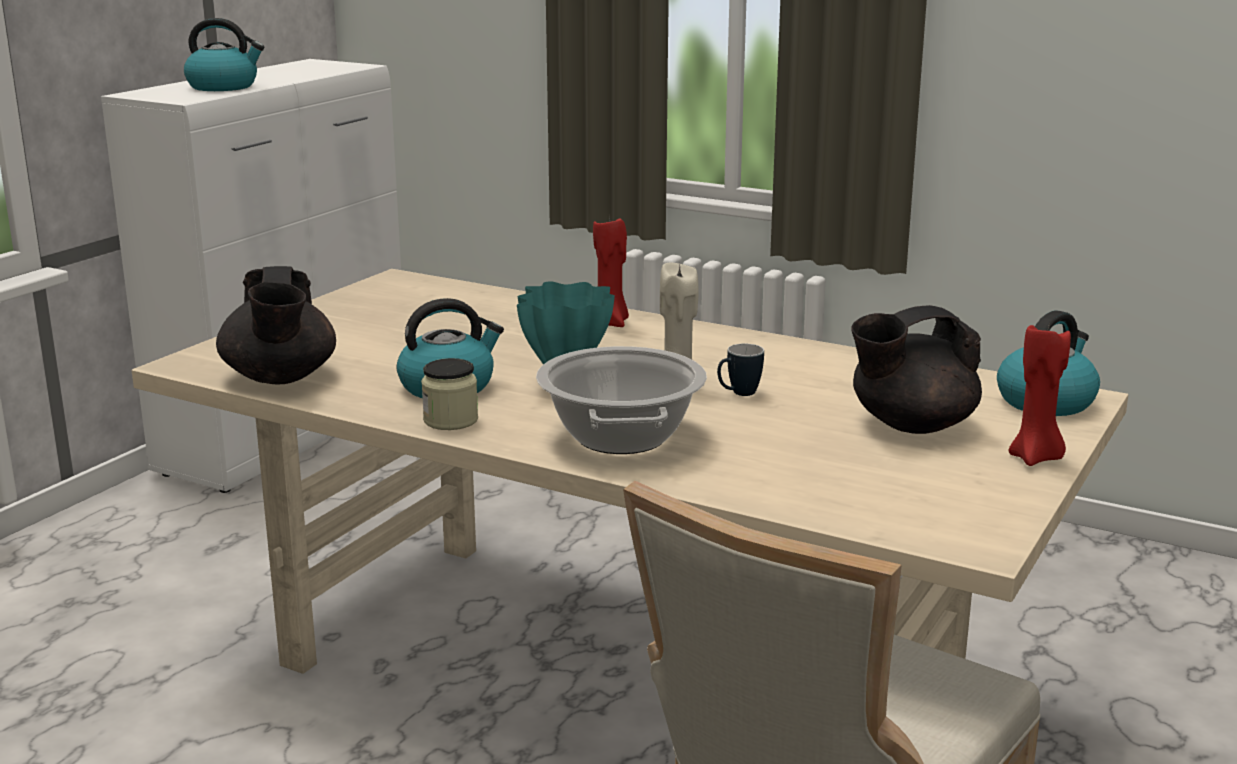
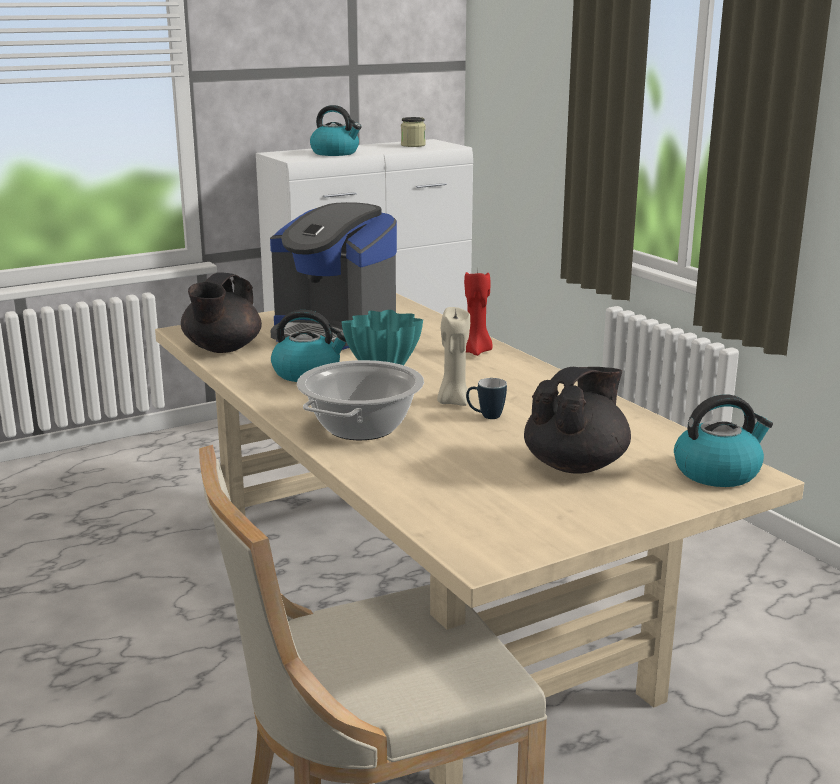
camera: 30 degrees right, 0 degrees up
(401, 332) = (334, 334): none -> coffee machine
(450, 420) = (276, 394): jar -> jar (413, 145)
(911, 425) = (576, 465): black teapot -> black teapot turned 120 degrees clockwise
(1036, 458) = (634, 511): red candle -> none

